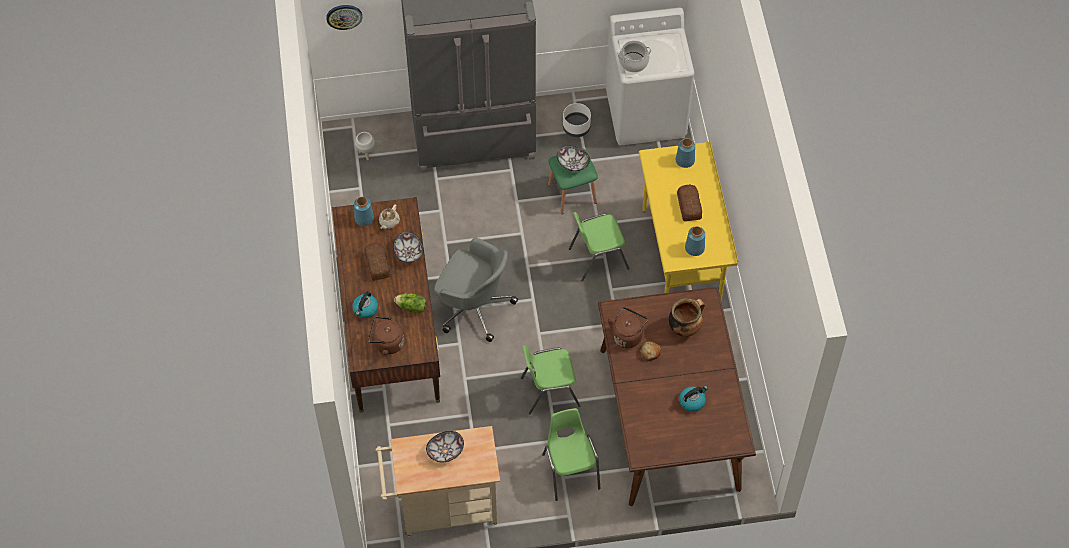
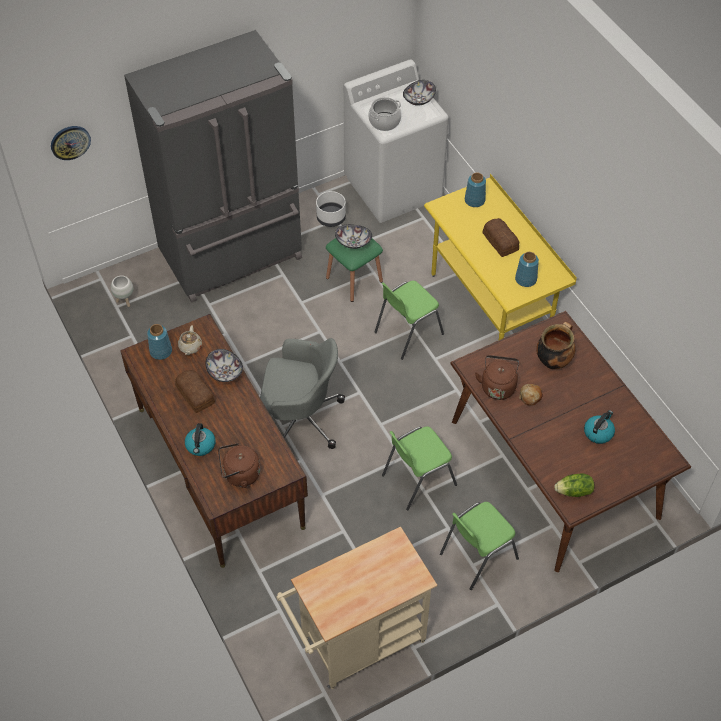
camera: 20 degrees left, 5 degrees down
(411, 307) = (252, 428): lettuce -> lettuce (574, 491)
(445, 451) = (361, 572): bowl -> bowl (419, 100)
(570, 471) = (477, 556): green chair -> green chair turned 90 degrees counterclockwise

